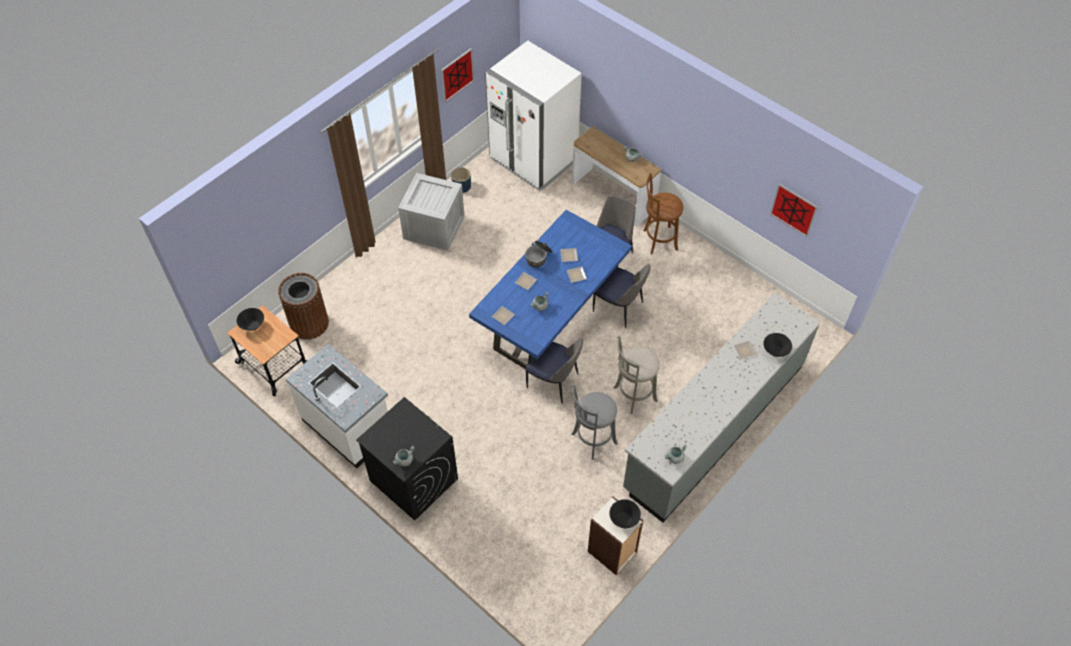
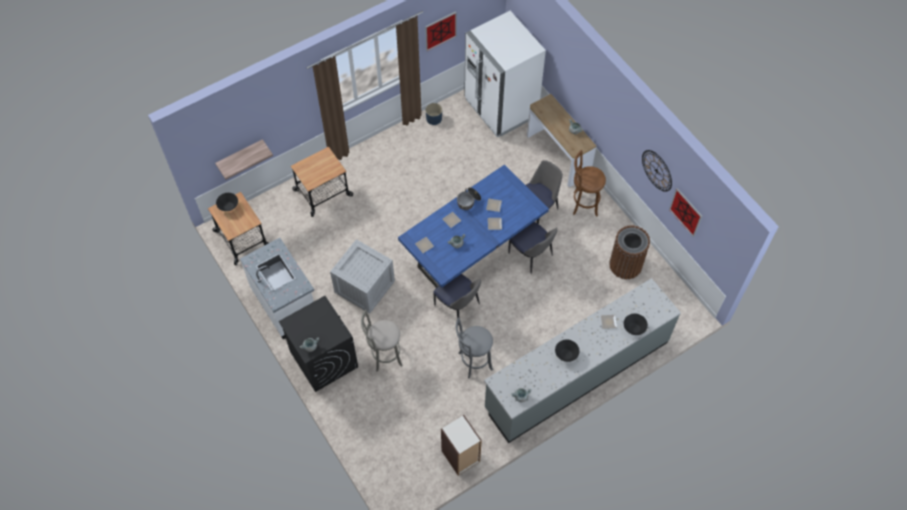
camera: 15 degrees right, 5 degrees up
(255, 260) = (240, 156): none -> shelf
(309, 323) = (278, 211): brown trash can -> brown trash can (625, 265)
(356, 292) = (322, 192): none -> cart
(433, 226) = (400, 149): crate -> crate (364, 286)
(624, 519) = (466, 435): black bowl -> black bowl (566, 354)
(633, 395) = (518, 333): grey stool -> grey stool (384, 356)
(748, 171) = (657, 170): none -> wall clock

